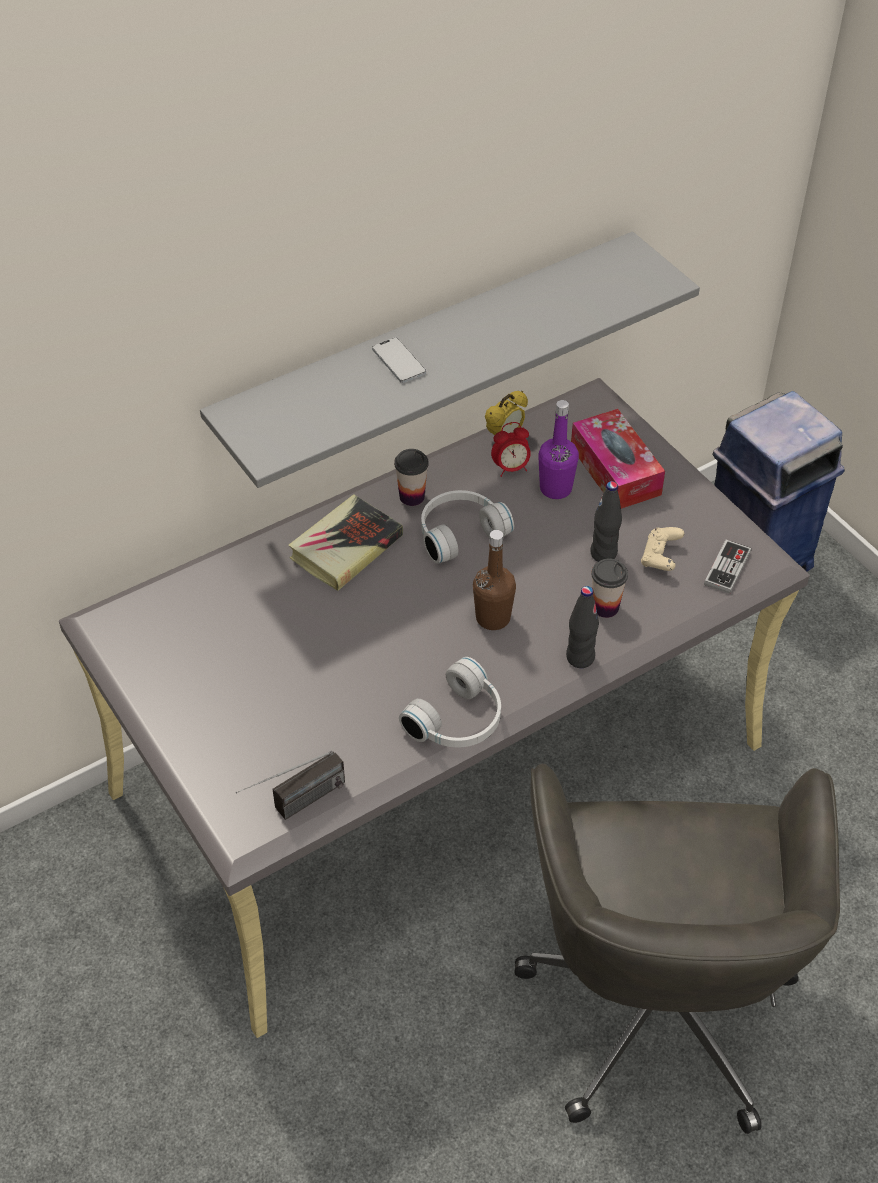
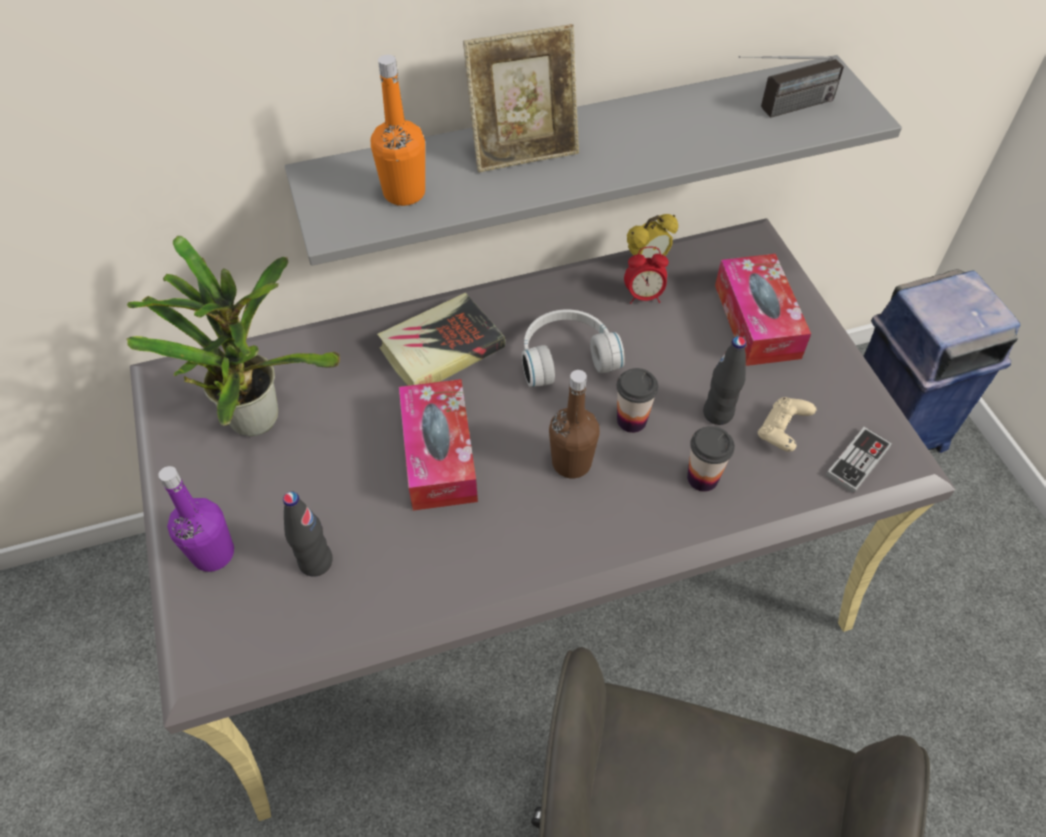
camera: 15 degrees right, 5 degrees up
(198, 635) = (254, 413): none -> potted plant
(295, 807) = (272, 645): radio -> radio (781, 109)
(313, 414) = (404, 193): none -> orange bottle
(377, 635) = (439, 455): none -> tissue box
(399, 361) = (524, 151): phone -> picture frame
(412, 497) = (529, 307): cup -> cup (631, 420)
(459, 721) = (493, 582): white headphones -> none
(555, 488) = (685, 328): purple bottle -> purple bottle (213, 553)
(580, 658) = (656, 534): black bottle -> black bottle (315, 562)

